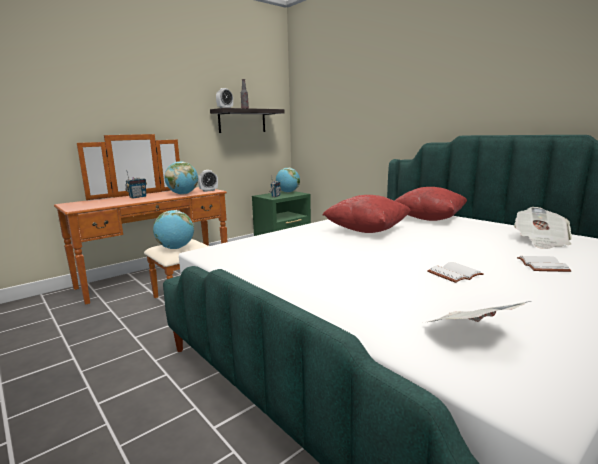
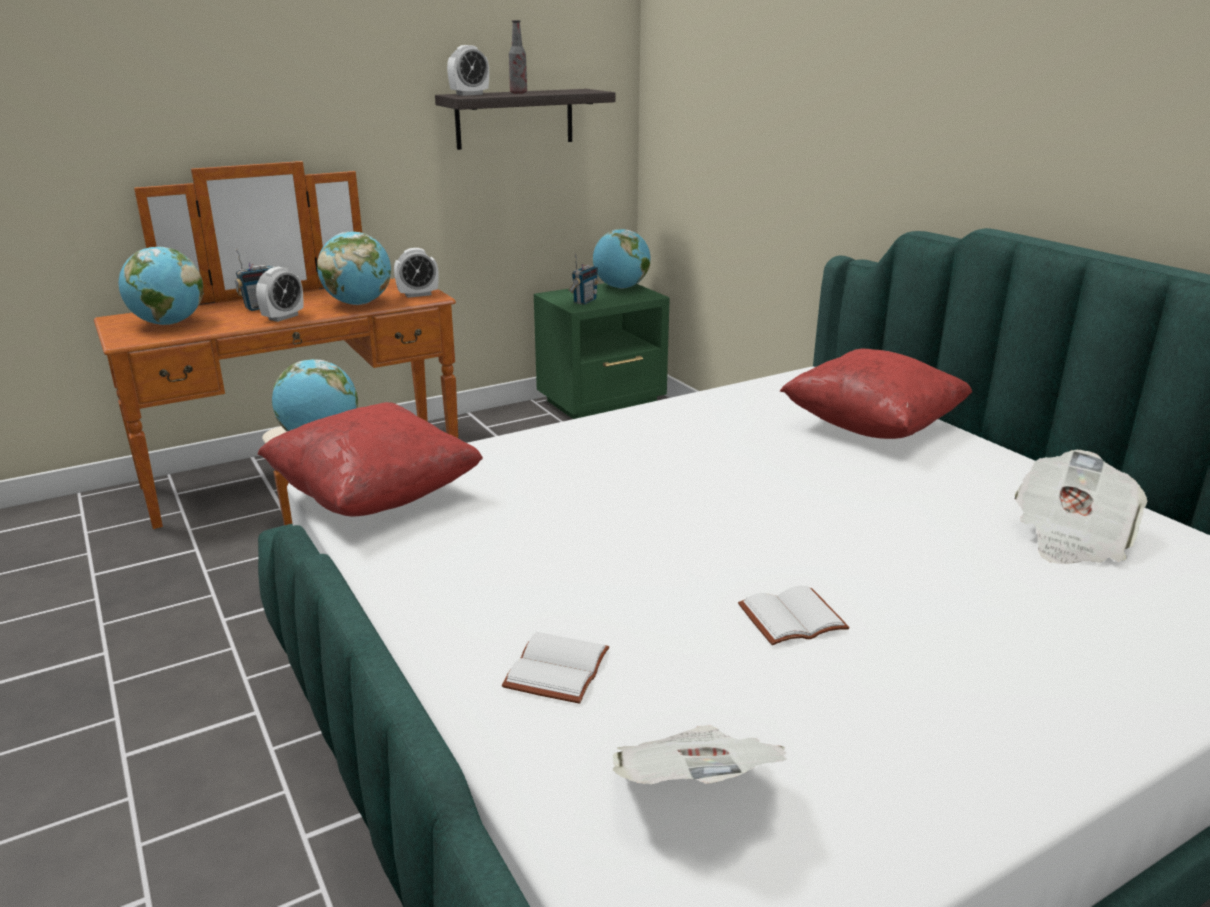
camera: 10 degrees right, 10 degrees up
(94, 203) = (168, 323): none -> globe
(150, 199) = (283, 317): none -> alarm clock
(367, 230) = (704, 453): red pillow -> red pillow (375, 496)
(540, 265) = (1001, 616): white book -> white book (555, 668)

